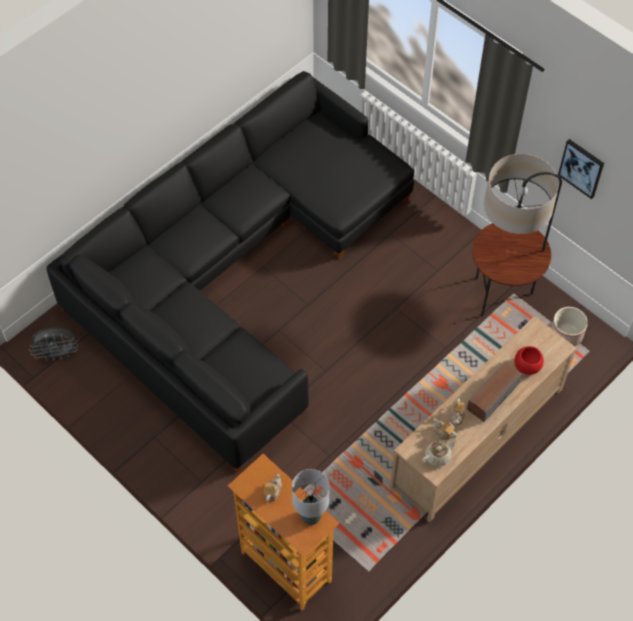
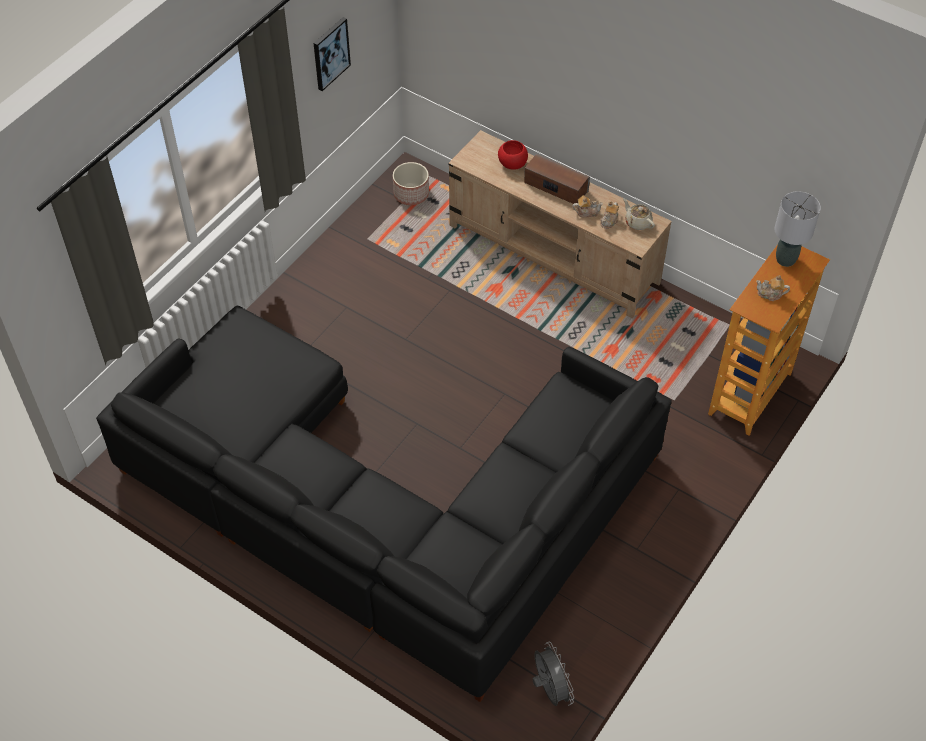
camera: 100 degrees left, 5 degrees down
(502, 295) = (371, 248): floor lamp -> none

